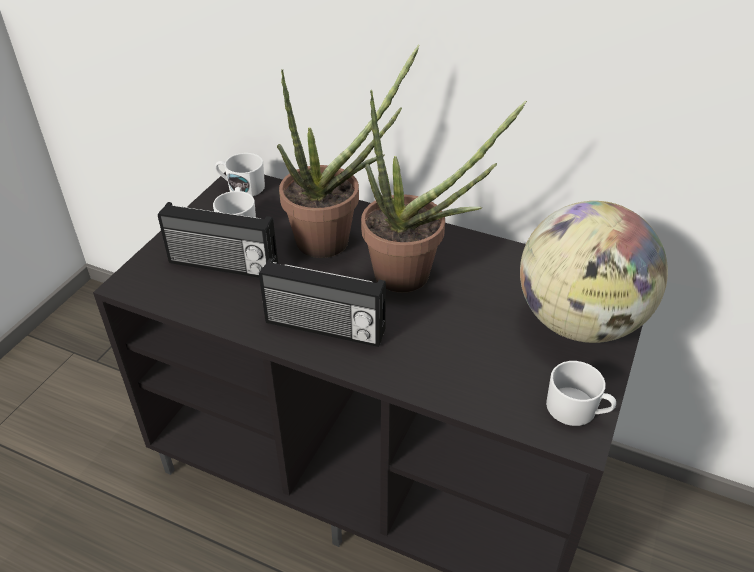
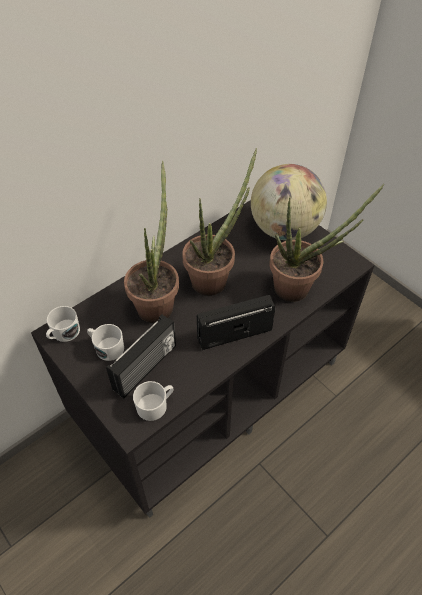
camera: 65 degrees left, 10 degrees up
(324, 328) = (234, 333): radio -> radio turned 150 degrees counterclockwise
(464, 377) = (299, 288): none -> potted plant
(577, 410) = (338, 256): white mug -> white mug (155, 405)

